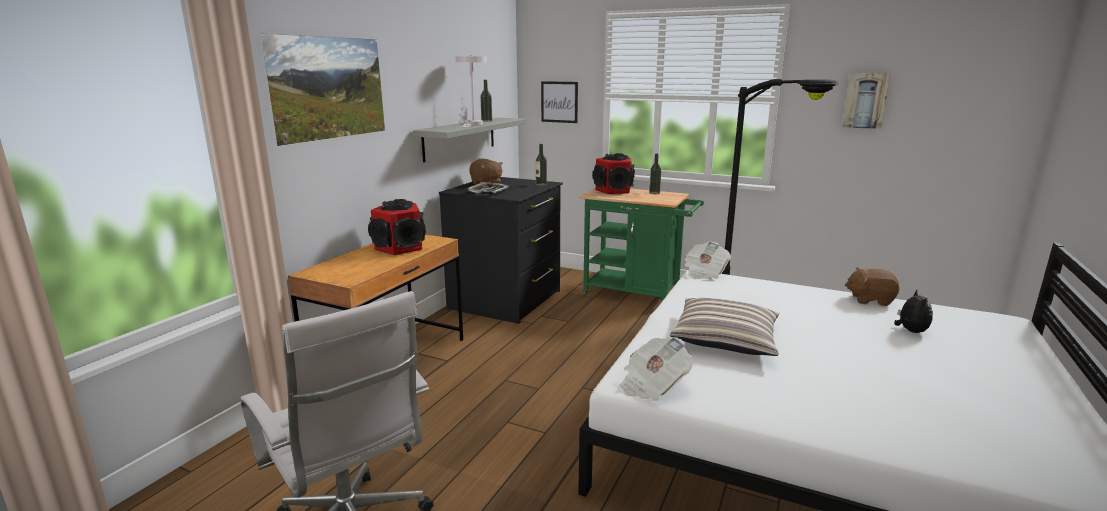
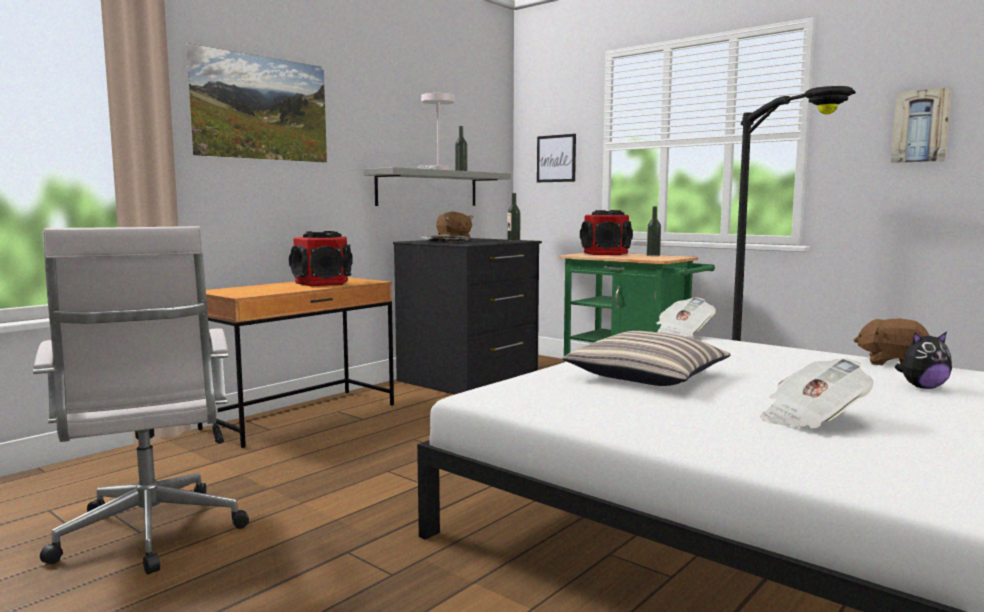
camera: 15 degrees right, 10 degrees down
(652, 385) = (509, 398): newspaper -> newspaper (811, 419)
(910, 331) = (922, 387): plush toy -> plush toy turned 60 degrees clockwise

